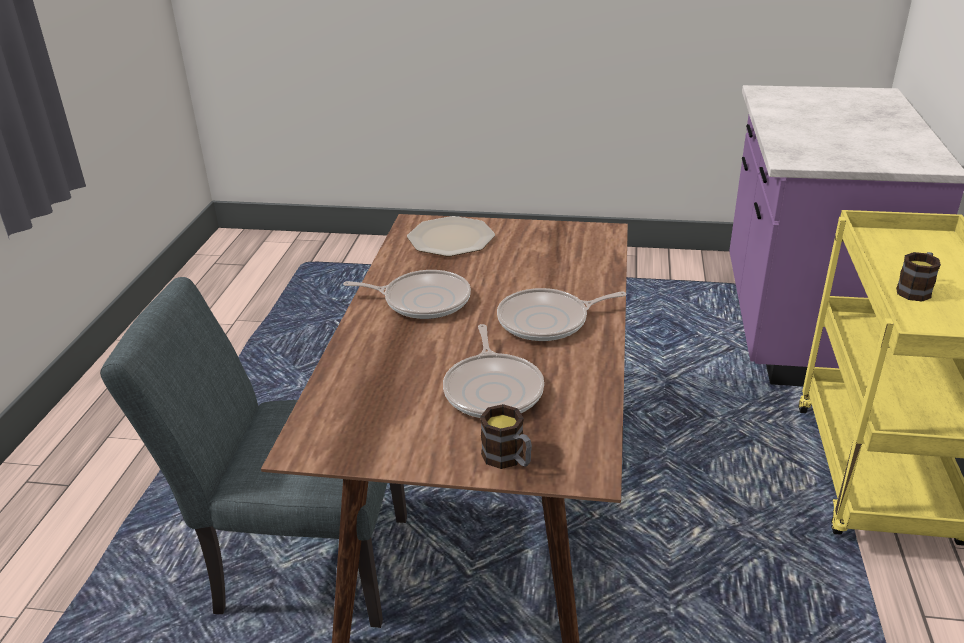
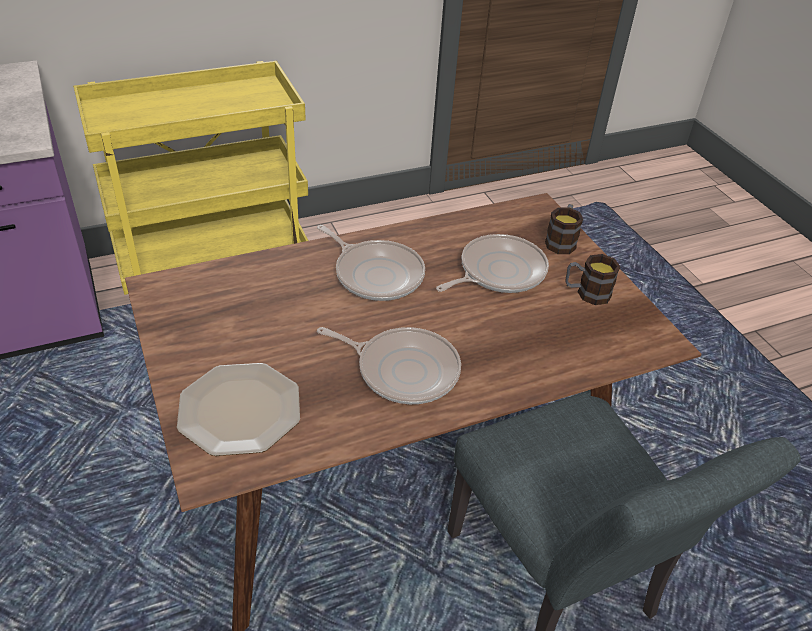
camera: 125 degrees left, 10 degrees up
(422, 301) = (403, 370): frying pan -> frying pan turned 135 degrees clockwise
(915, 290) = (205, 112): mug -> mug (586, 293)

